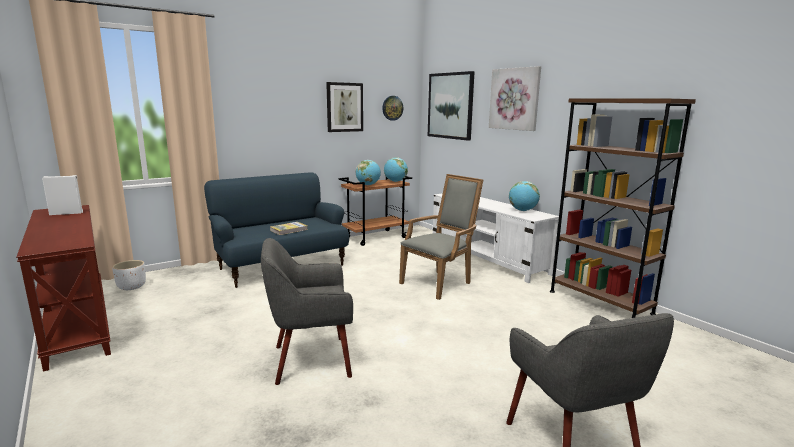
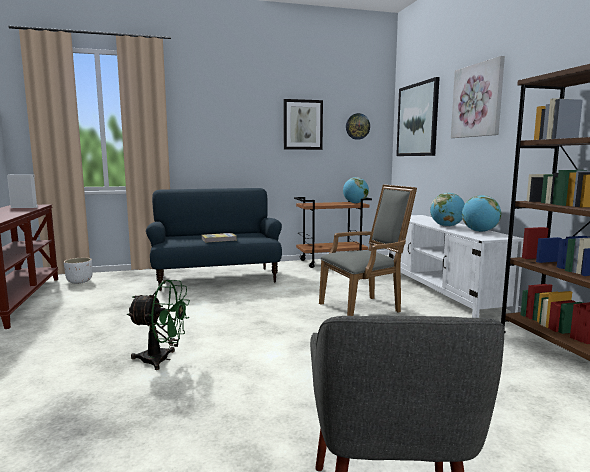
camera: 20 degrees right, 5 degrees down
(310, 360) = (162, 359): grey armchair -> green fan
(368, 185) = (321, 204): globe -> globe (447, 226)

